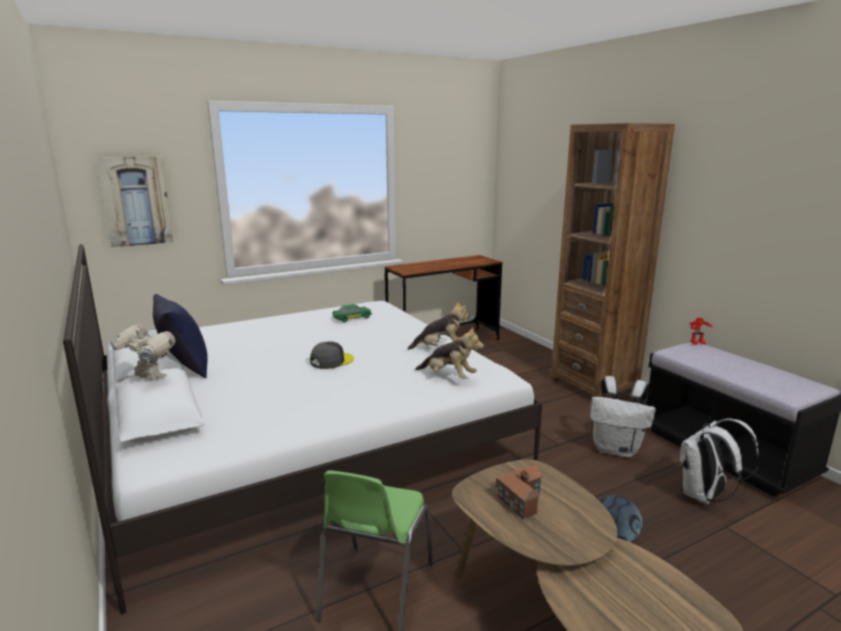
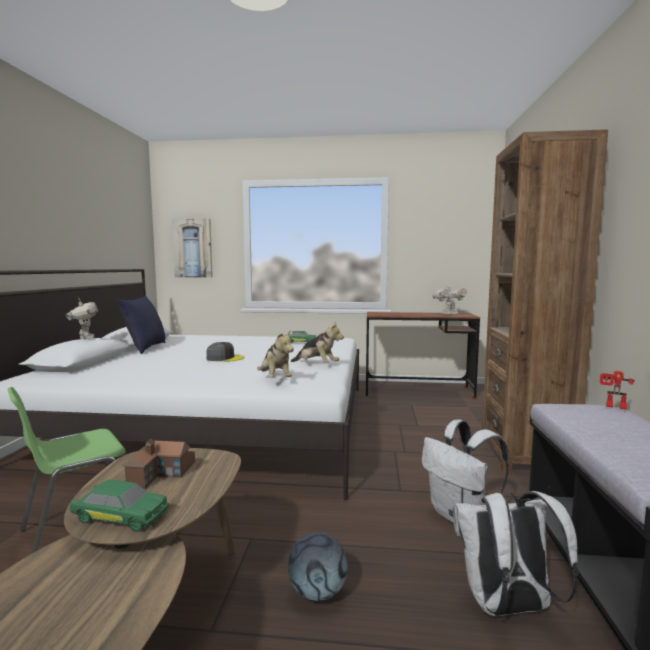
camera: 35 degrees right, 10 degrees down
(468, 260) = (448, 314): none -> toy robot
(569, 538) = (120, 516): none -> green toy car

